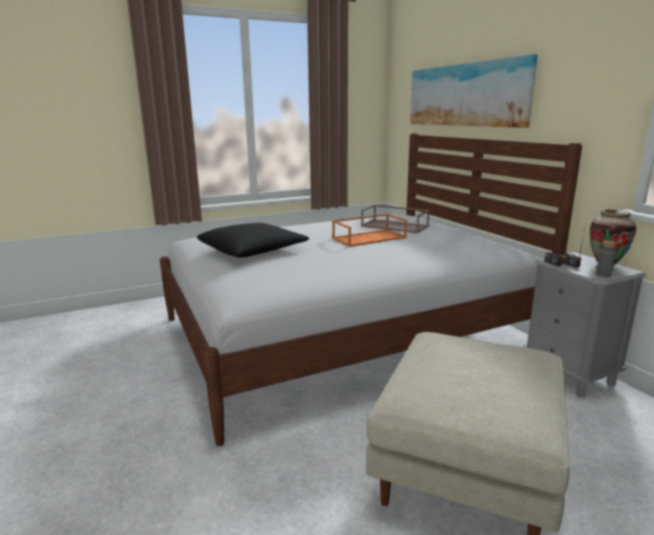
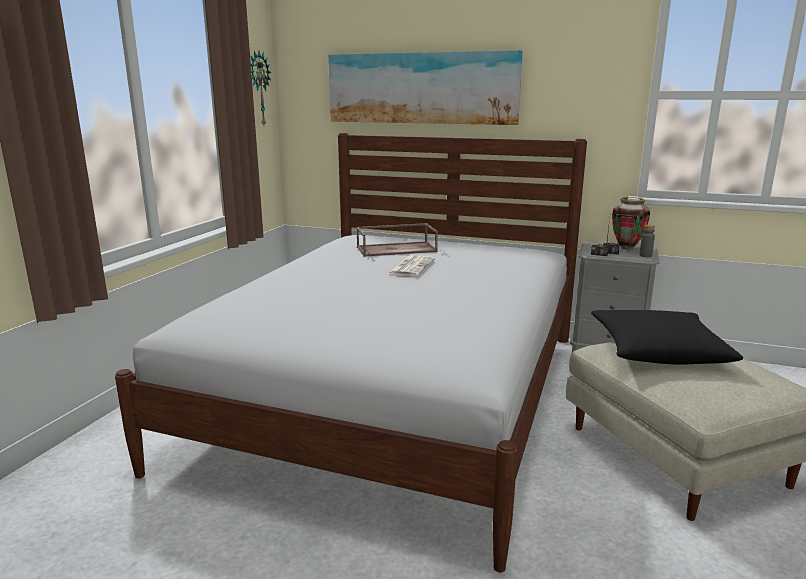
camera: 45 degrees left, 0 degrees up
(253, 250) = (331, 314): black pillow -> black pillow (657, 349)
(367, 99) = (258, 89): none -> wall clock
(369, 238) = (411, 267): orange tray -> newspaper

